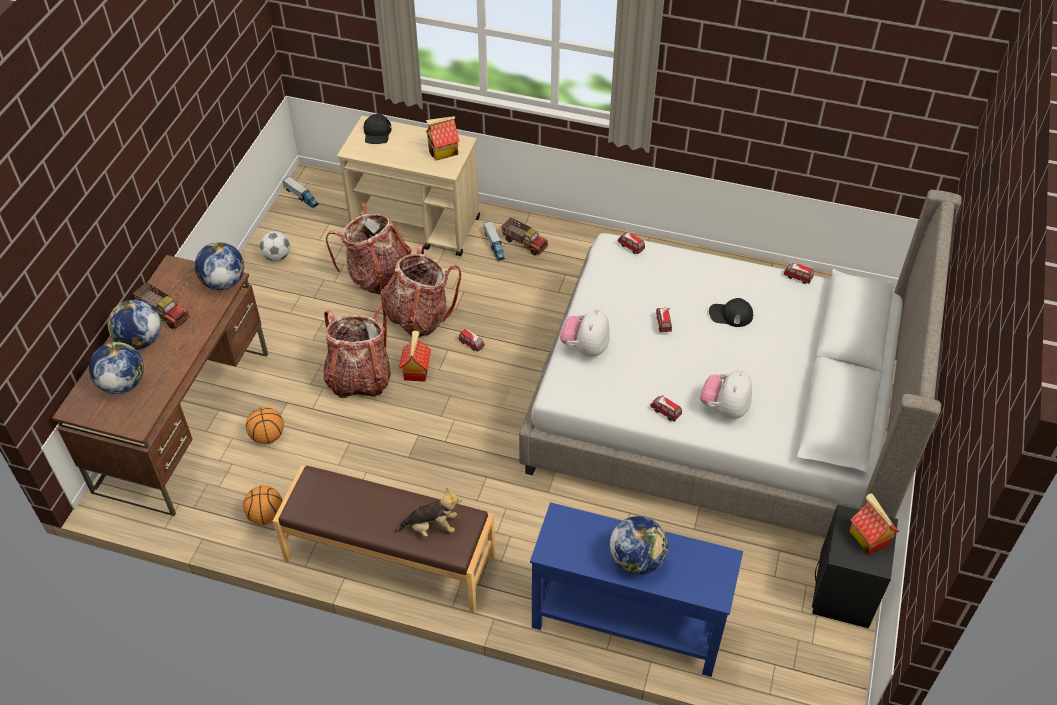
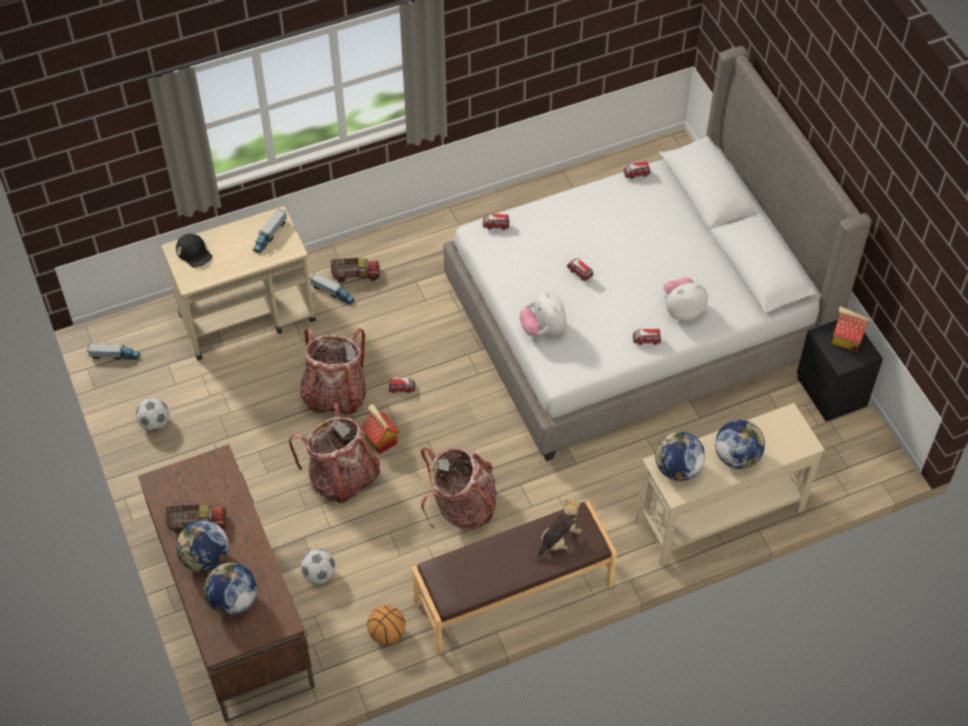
camera: 40 degrees left, 5 degrees up
(223, 282) = (217, 465): globe -> globe (677, 469)
(267, 437) = (319, 575): basketball -> football
(377, 275) = (261, 382): backpack -> backpack (461, 507)
(443, 151) = (270, 235): toy house -> toy truck
(627, 622) = (718, 515): blue console table -> beige console table
(724, 408) = (682, 310): plush toy -> plush toy turned 90 degrees clockwise
(730, 315) = (619, 235): black cap -> none

